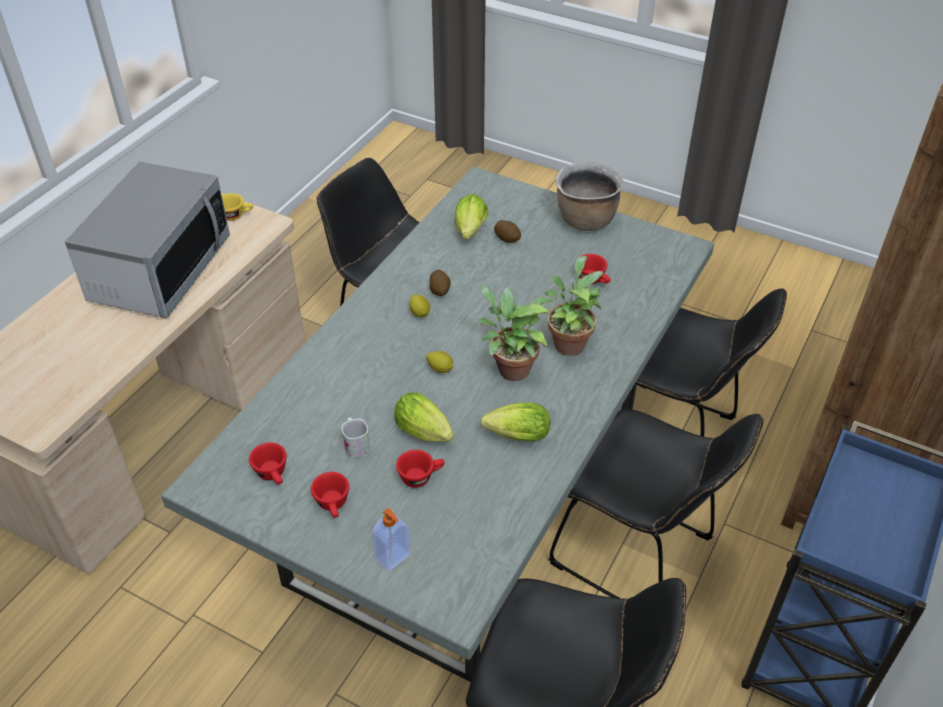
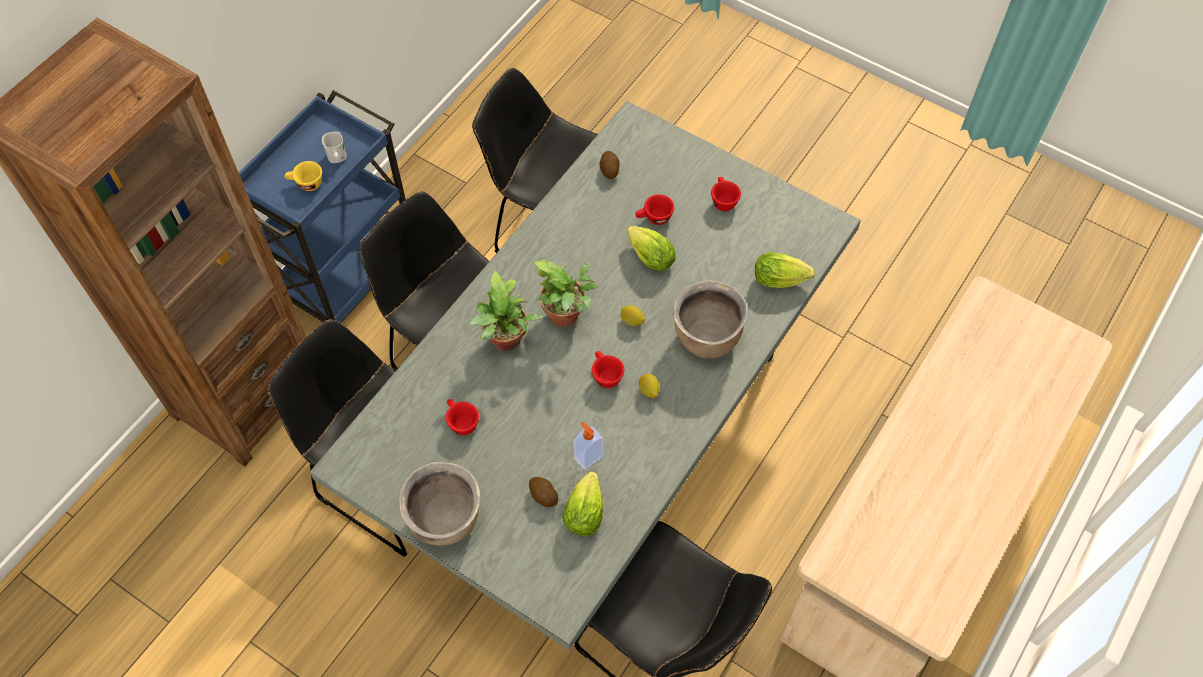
camera: 175 degrees left, 15 degrees up
(160, 270) = (936, 491): microwave -> none
(236, 215) = (870, 581): yellow cup -> yellow cup (306, 184)
(273, 475) = (773, 228): red cup -> red cup (605, 375)
(355, 445) = (707, 249): white mug -> white mug (337, 158)
(361, 358) = (706, 339): none -> brown cooking pot
(393, 558) = (676, 159): soap dispenser -> soap dispenser (588, 456)
(440, 290) = (626, 420): potato -> potato (609, 170)
(514, 436) = (573, 248): lettuce -> lettuce (782, 280)

